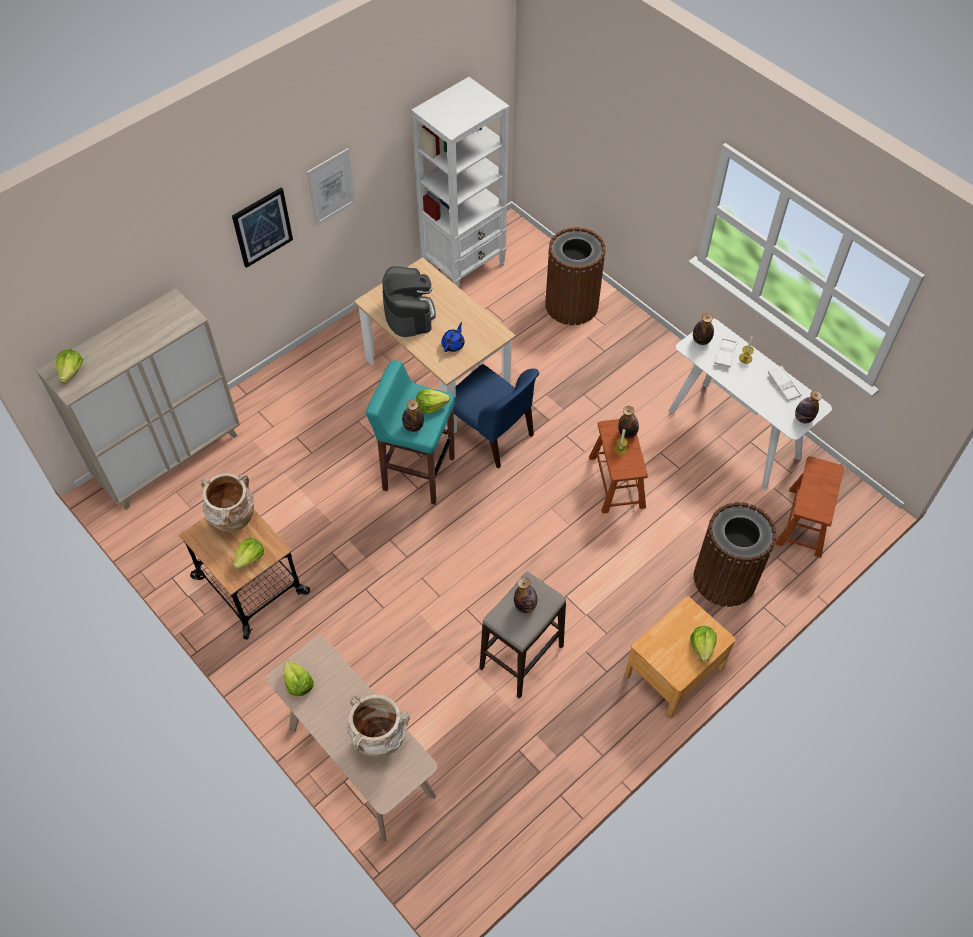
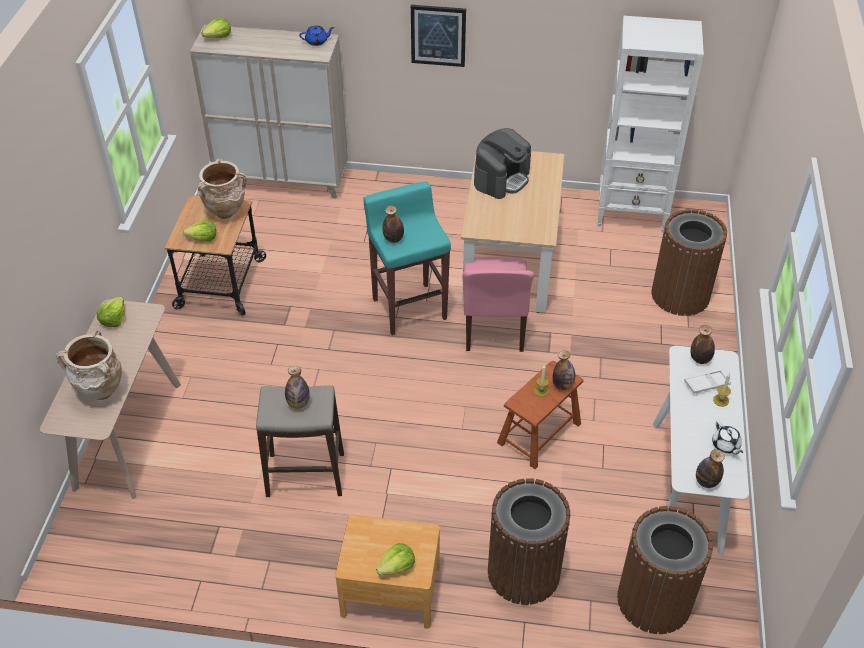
camera: 50 degrees right, 10 degrees down
(331, 187) = (518, 42): picture -> none
(431, 406) = (424, 236): lettuce -> none
(453, 344) = (502, 218): blue teapot -> blue teapot (317, 41)
(491, 434) = (493, 327): blue chair -> pink chair
(783, 385) = (726, 445): white tray -> white teapot
(805, 522) = (654, 600): brown stool -> brown trash can

